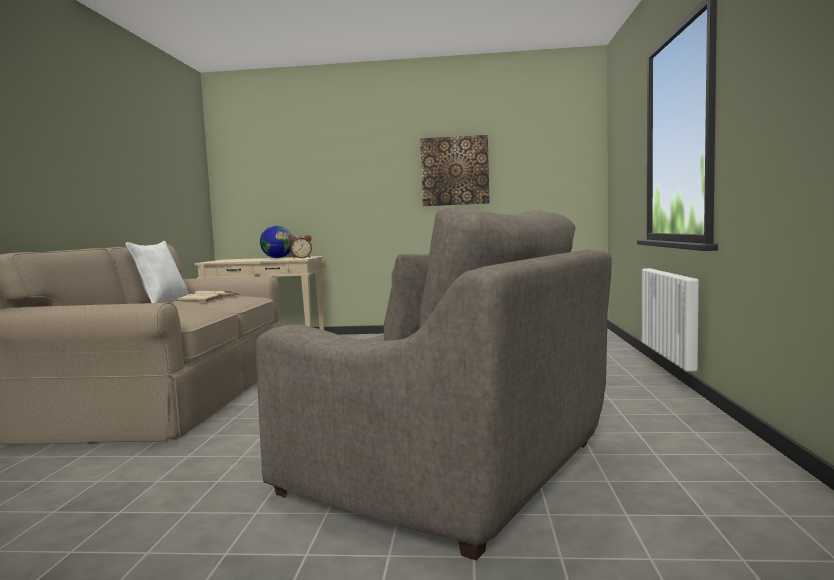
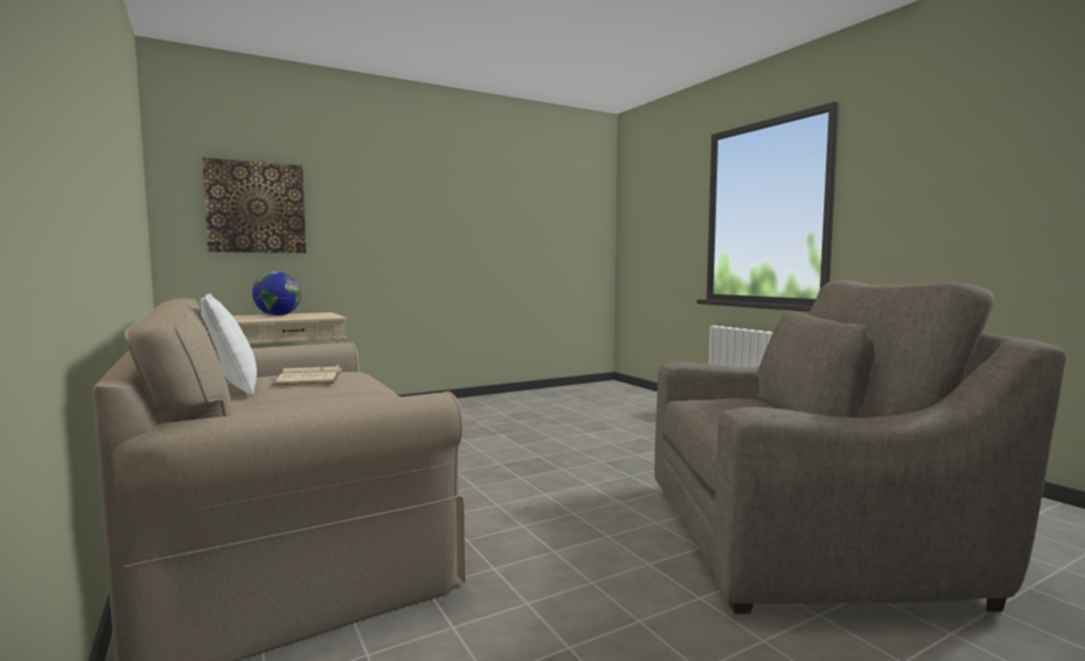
camera: 35 degrees left, 0 degrees up
(301, 258) = (324, 315): alarm clock -> none
(454, 171) = (485, 219): picture -> picture (256, 207)

